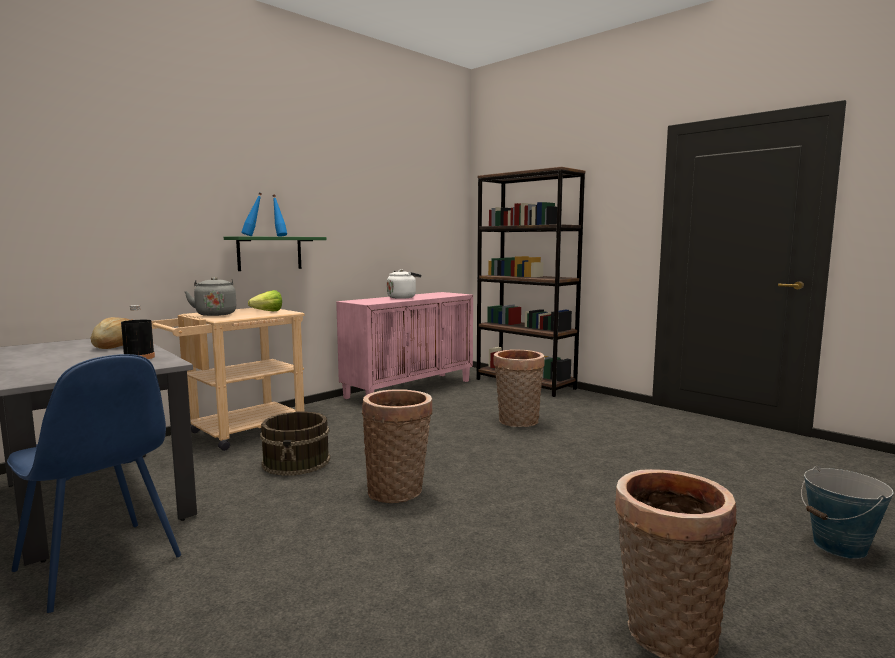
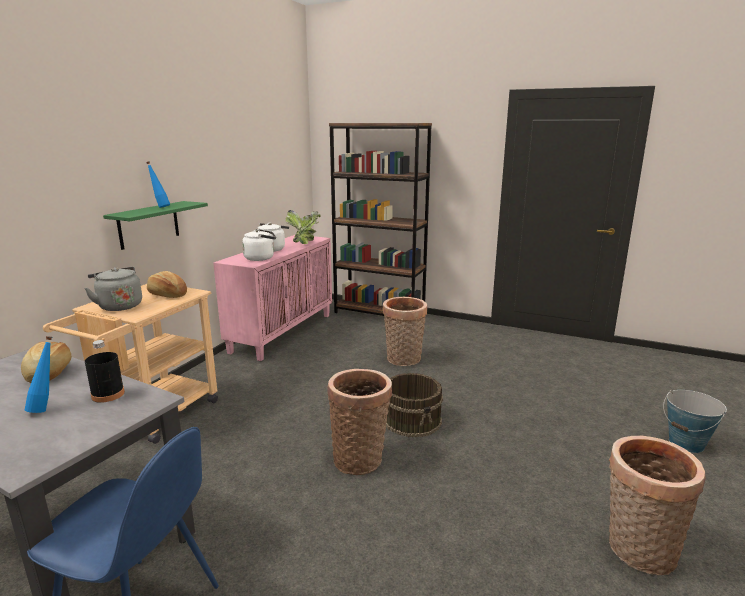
camera: 20 degrees left, 10 degrees up
(253, 236) = (137, 212): blue bottle -> blue bottle (47, 408)
(264, 312) = (167, 294): lettuce -> bread
(297, 462) = (242, 443): brown bucket -> brown bucket (412, 420)
(383, 301) = (261, 258): none -> white kettle
(441, 296) = (304, 243): none -> potted plant

